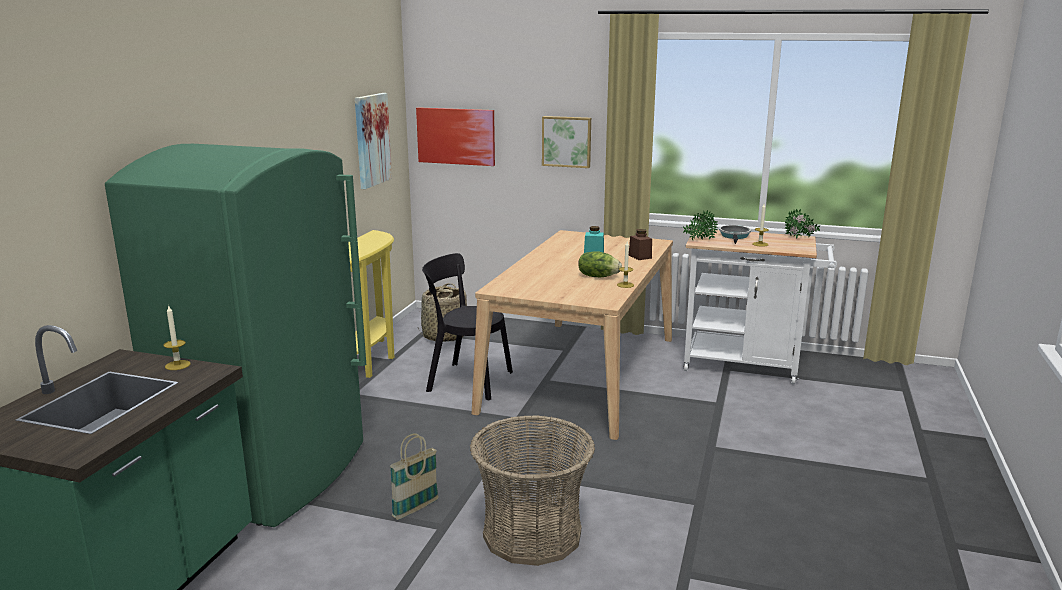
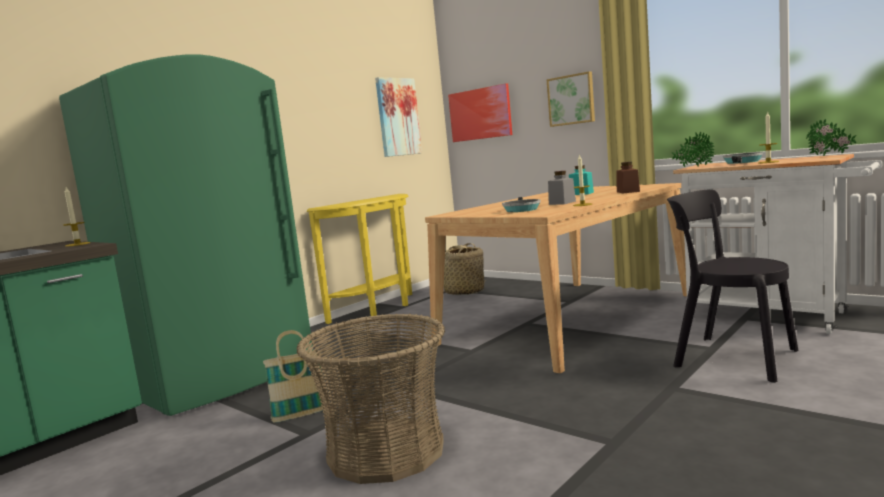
camera: 25 degrees right, 10 degrees down
(466, 381) = (452, 321): black chair -> black chair (729, 357)
(571, 288) = (521, 209): none -> frying pan
(598, 276) = (562, 203): lettuce -> grey jar

